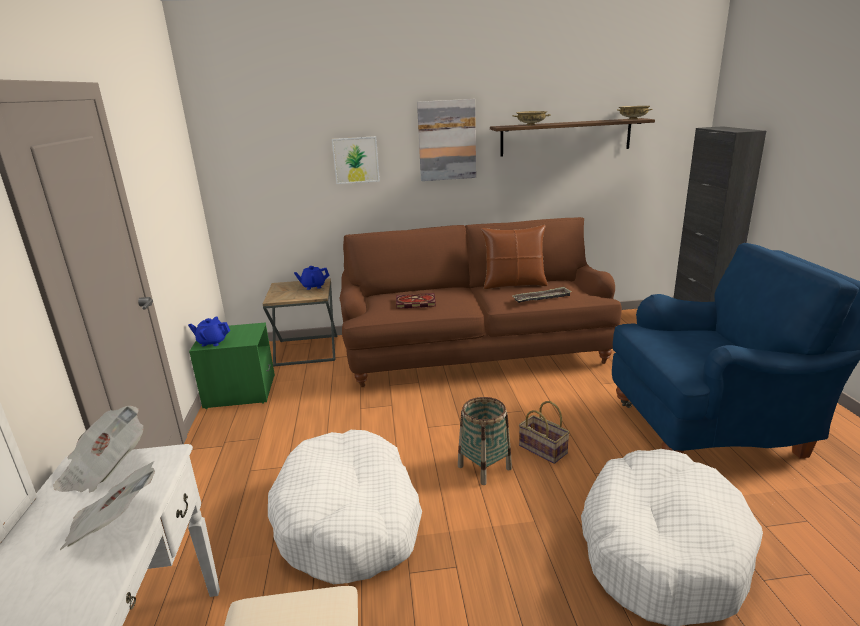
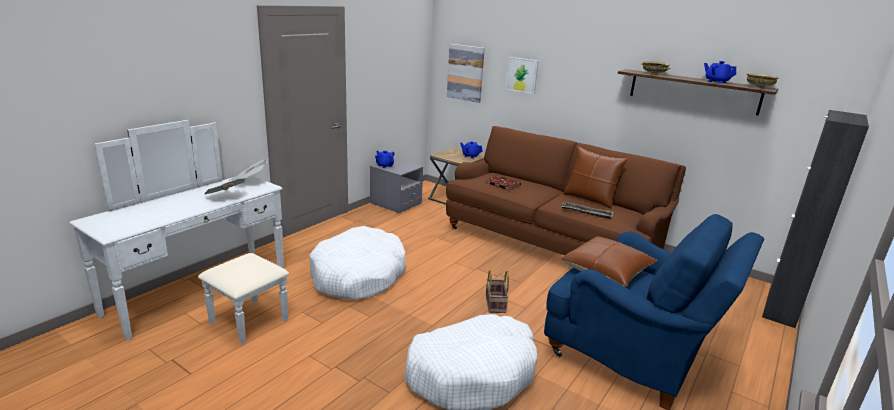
camera: 40 degrees right, 0 degrees up
(240, 392) = (395, 203): green nightstand -> grey nightstand
(447, 140) = (589, 73): picture -> picture (465, 73)
(484, 467) = (450, 293): basket -> none
(594, 121) = (716, 82): none -> blue teapot
(682, 345) = (607, 271): none -> brown pillow

